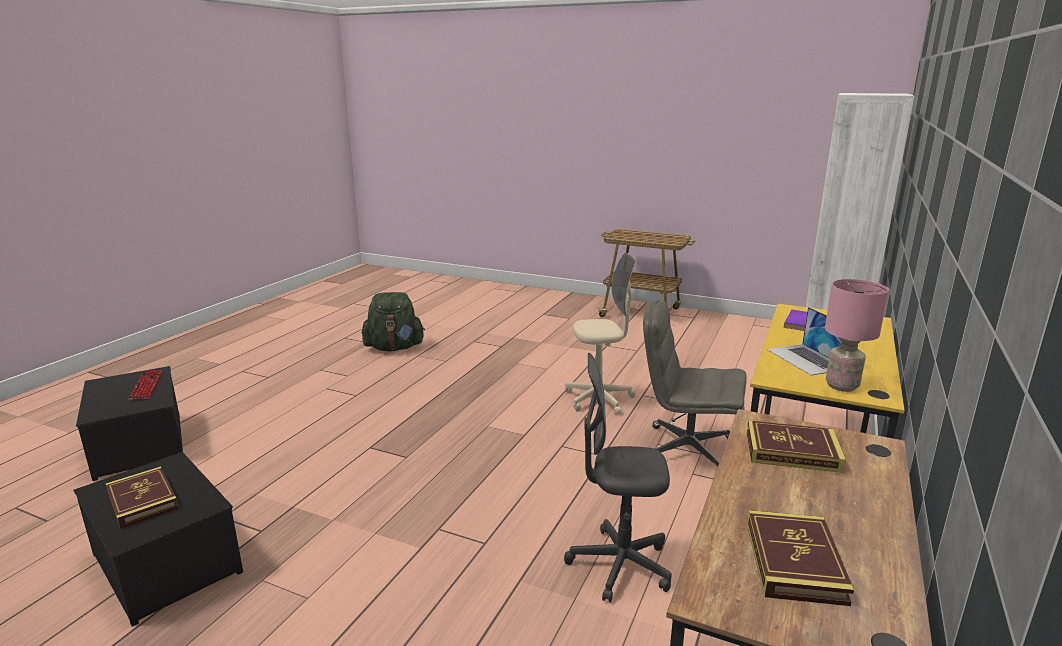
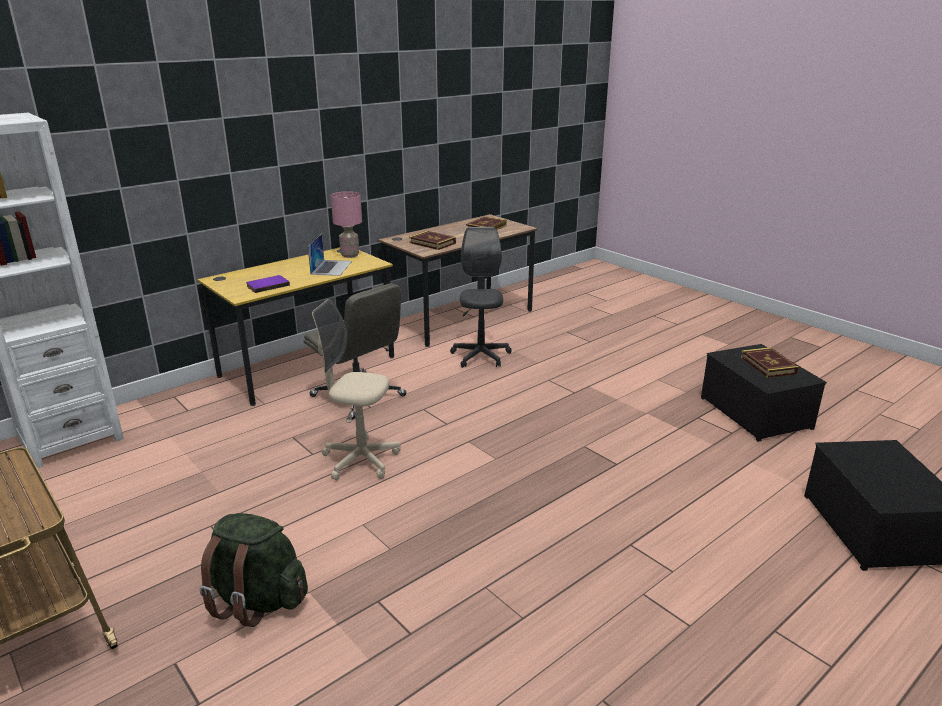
camera: 155 degrees left, 5 degrees up
(147, 386) = (873, 478): keyboard -> none
(394, 348) = (557, 659): green backpack -> green backpack (257, 600)
(619, 565) = (480, 356): grey office chair -> grey office chair turned 120 degrees counterclockwise

